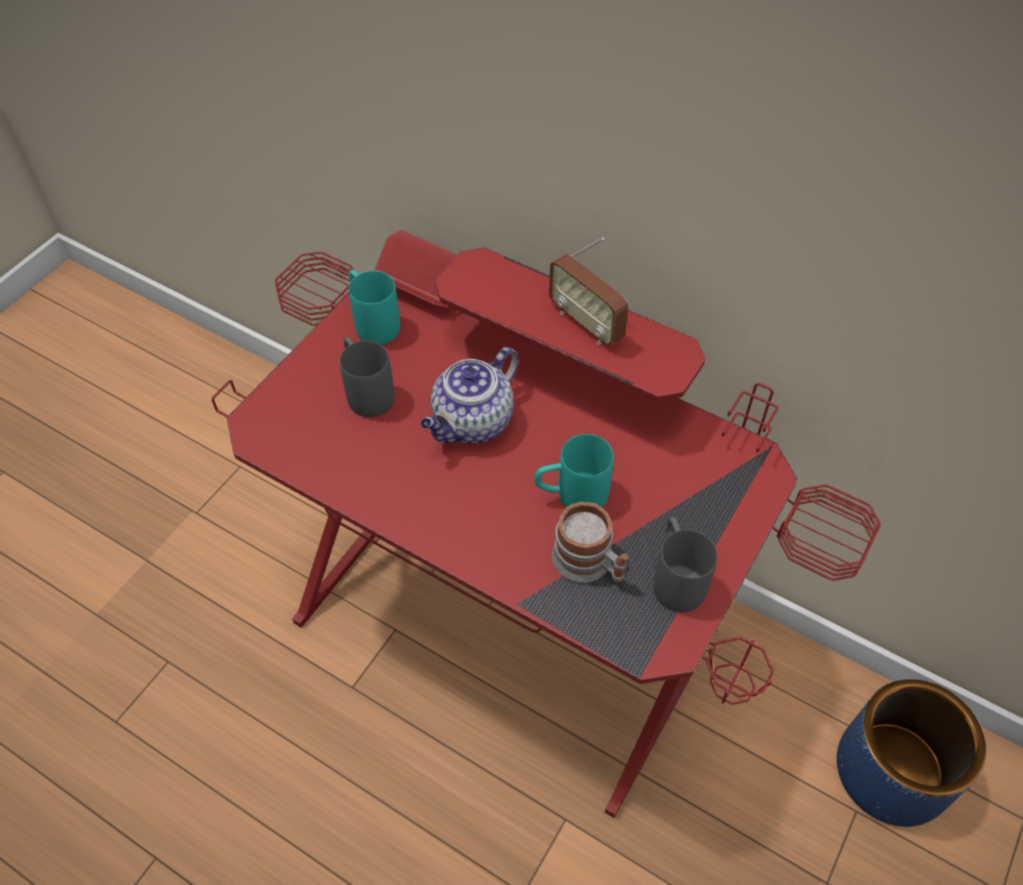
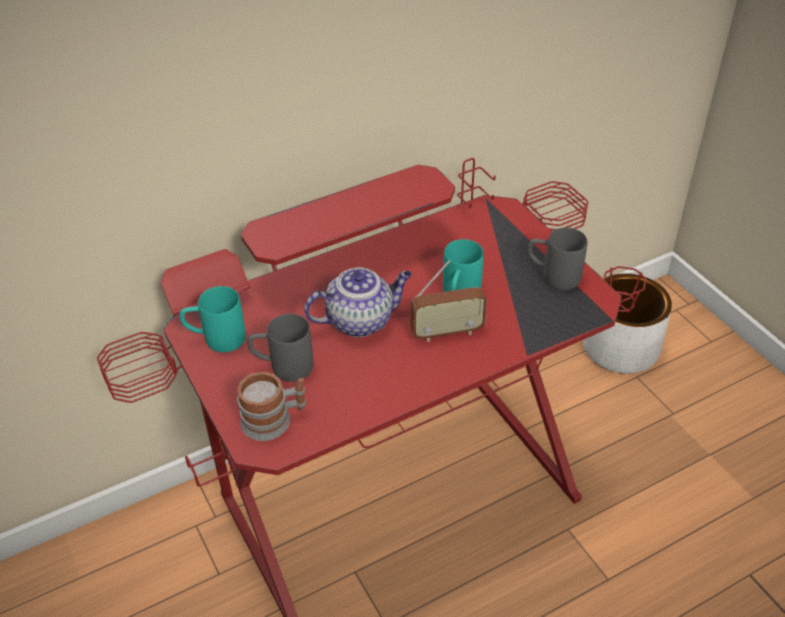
camera: 60 degrees left, 10 degrees down
(472, 423) = (361, 320): teapot -> teapot turned 90 degrees counterclockwise
(586, 324) = (364, 202): radio -> radio (447, 332)
(590, 563) = (518, 309): mug -> mug (274, 420)
(892, 771) = (621, 348): blue planter -> white planter

